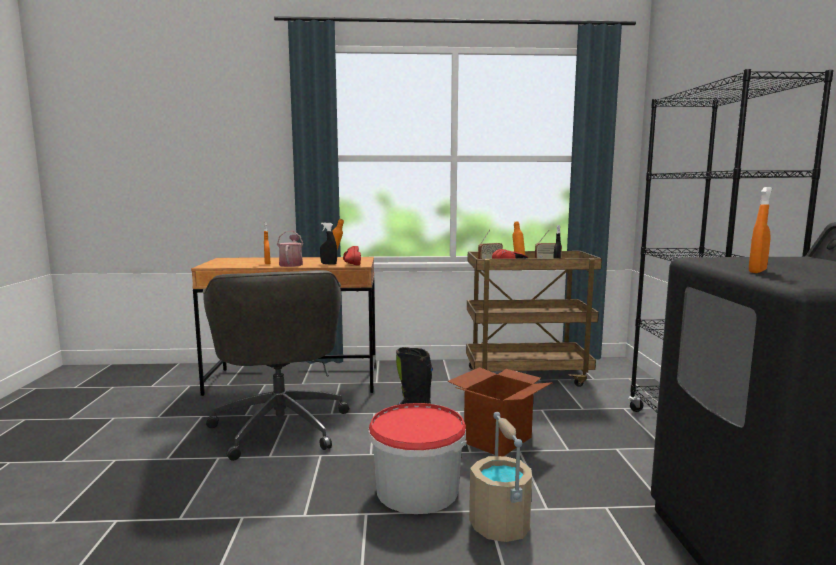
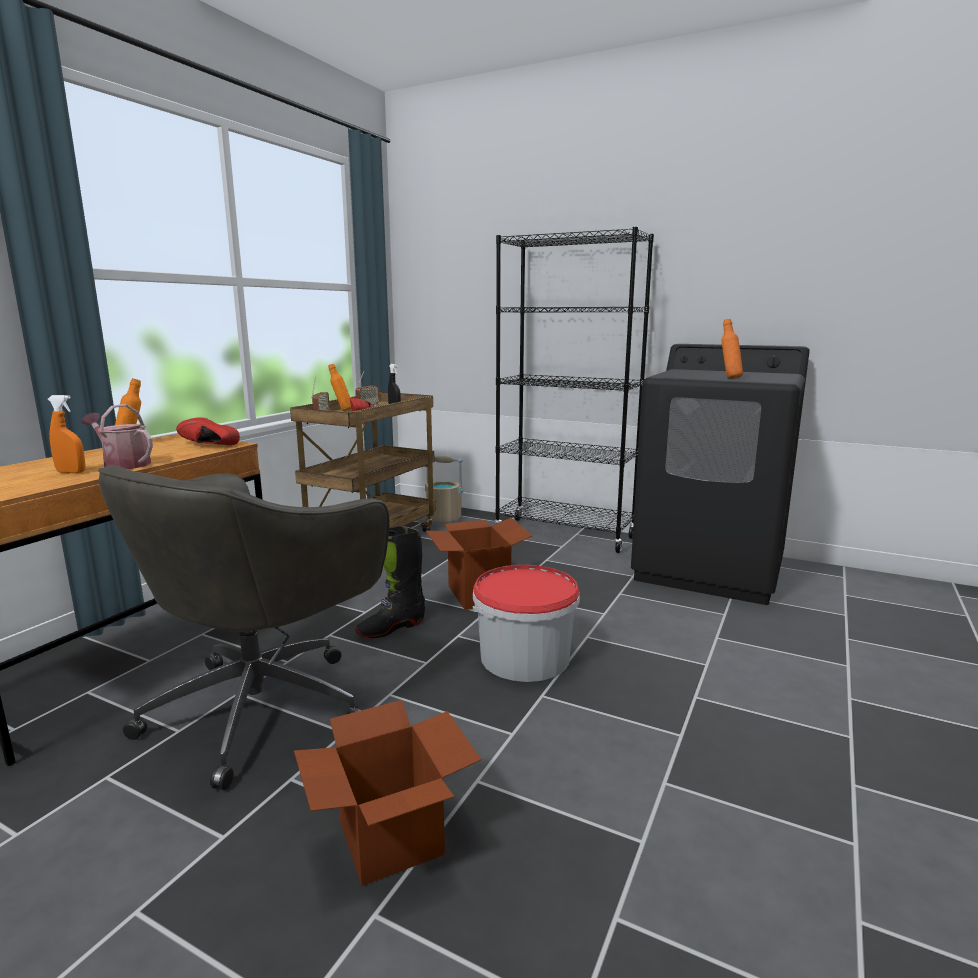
camera: 60 degrees left, 5 degrees up
(177, 504) = (390, 837): none -> cardboard box
(280, 425) = (263, 706): grey office chair -> grey office chair turned 105 degrees clockwise
(328, 264) = (179, 452): black spray bottle -> none
(500, 525) = (612, 638): beige bucket -> beige bucket (444, 518)
(757, 271) = (729, 378): orange spray bottle -> orange bottle

